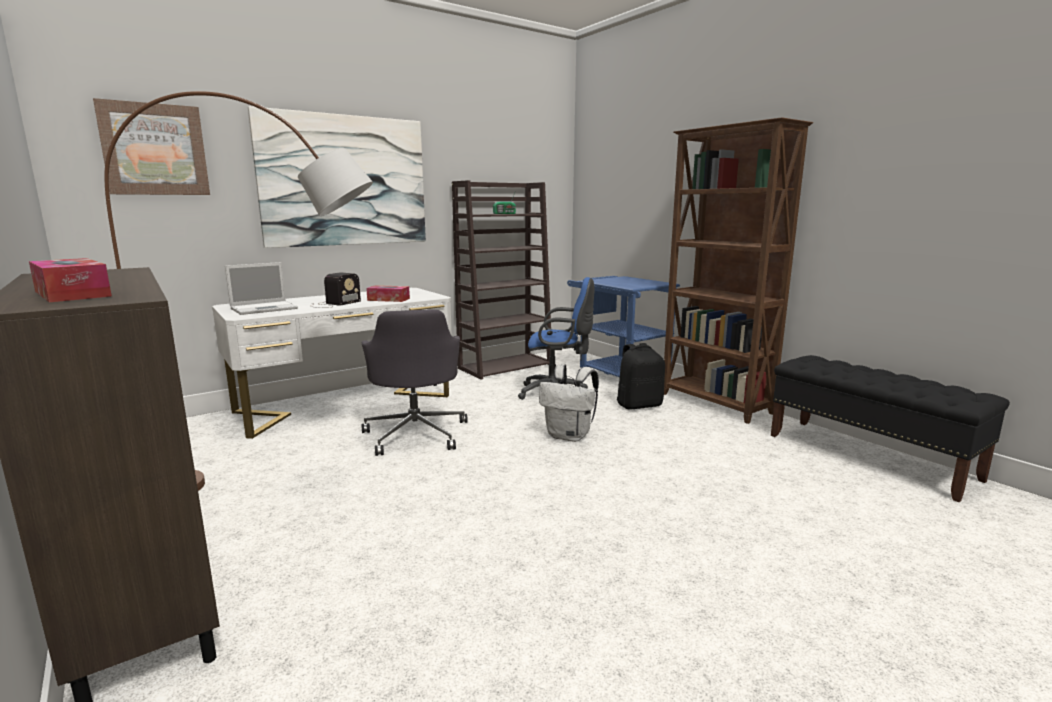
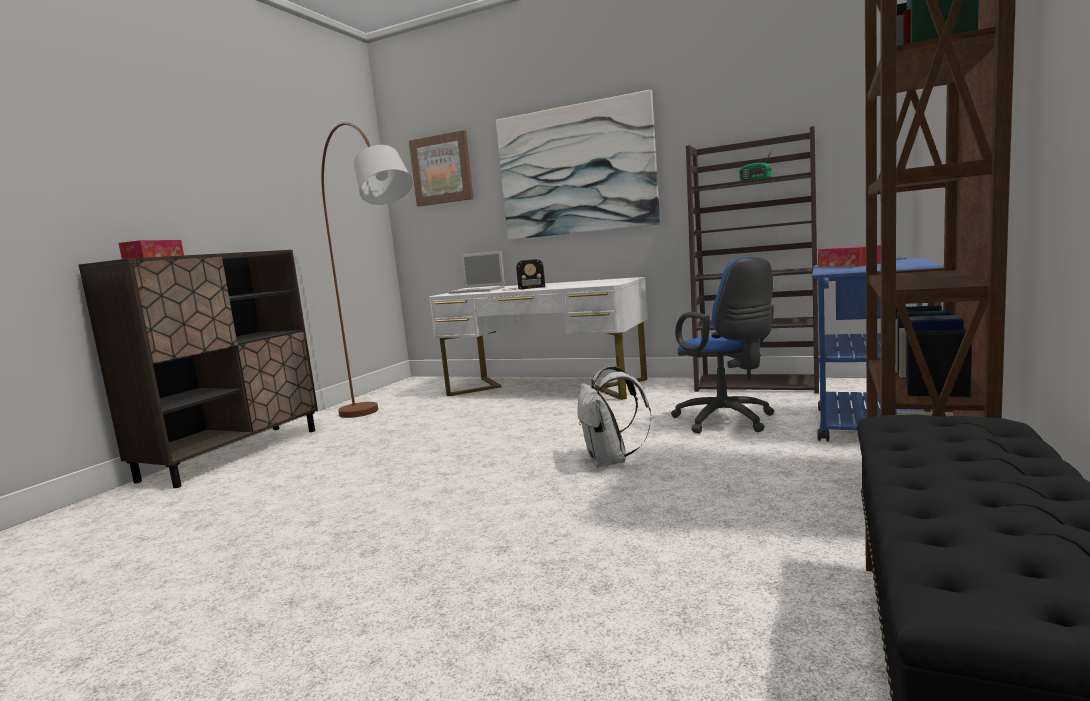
camera: 60 degrees right, 5 degrees down
(388, 299) = (568, 286): tissue box -> tissue box (848, 265)
(416, 433) = (520, 420): grey office chair -> none
(639, 405) = (785, 460): black backpack -> none

